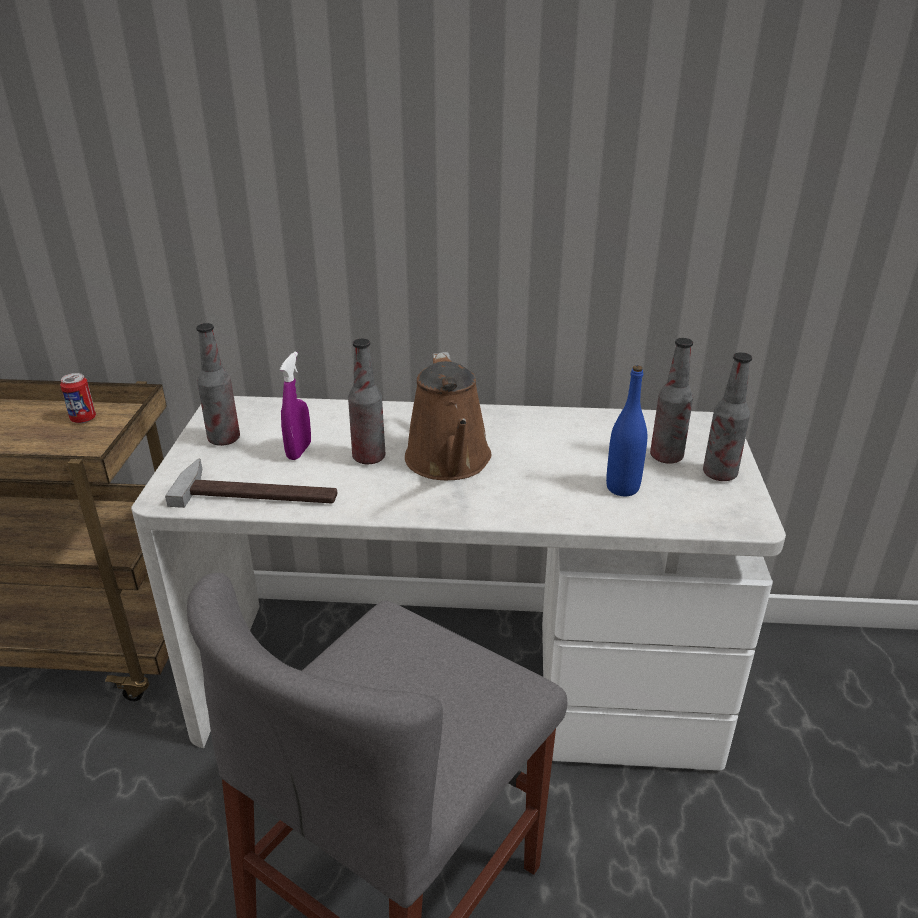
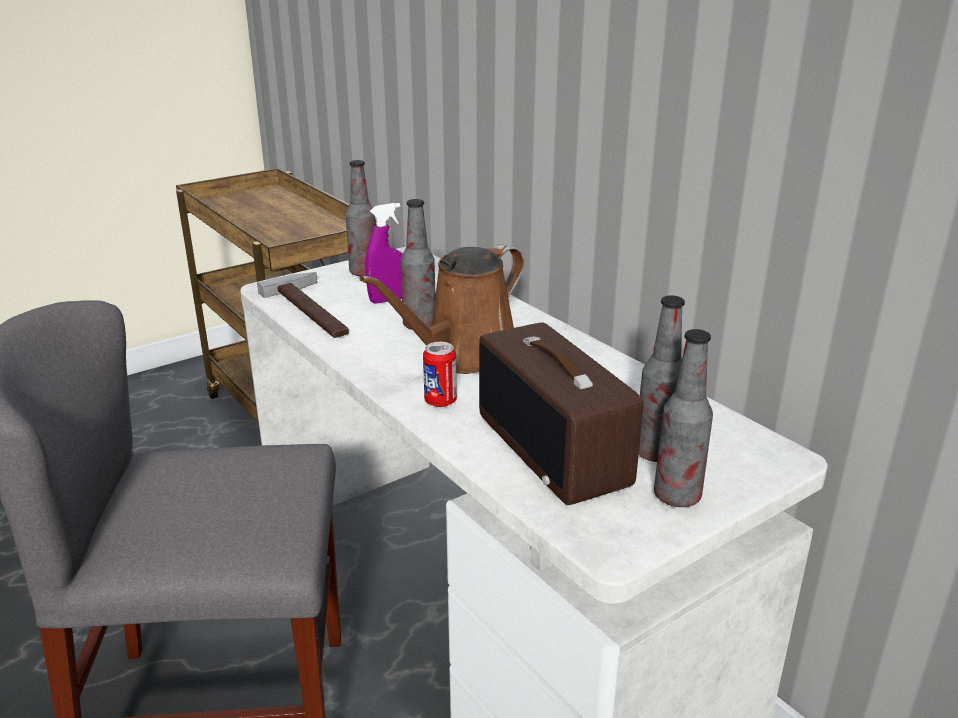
camera: 50 degrees right, 5 degrees down
(83, 419) = (327, 230): can -> can (440, 401)
(622, 488) = (555, 449): blue bottle -> radio

